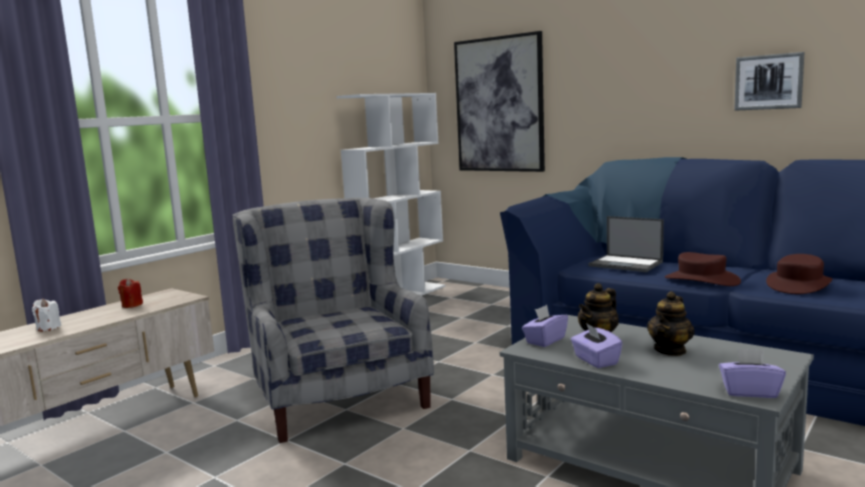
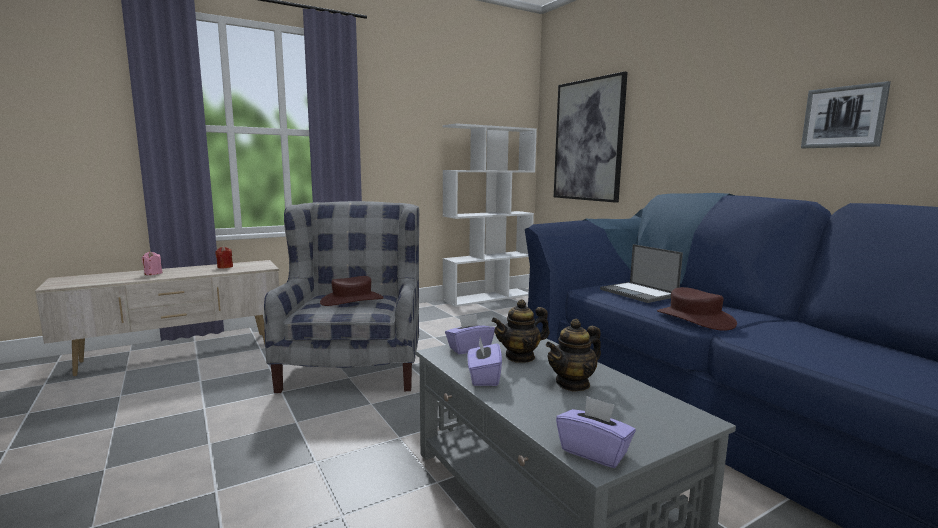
camera: 20 degrees right, 0 degrees up
(48, 328) = (153, 273): white candle -> pink candle
(799, 284) = (804, 342): brown hat -> brown hat (352, 300)

